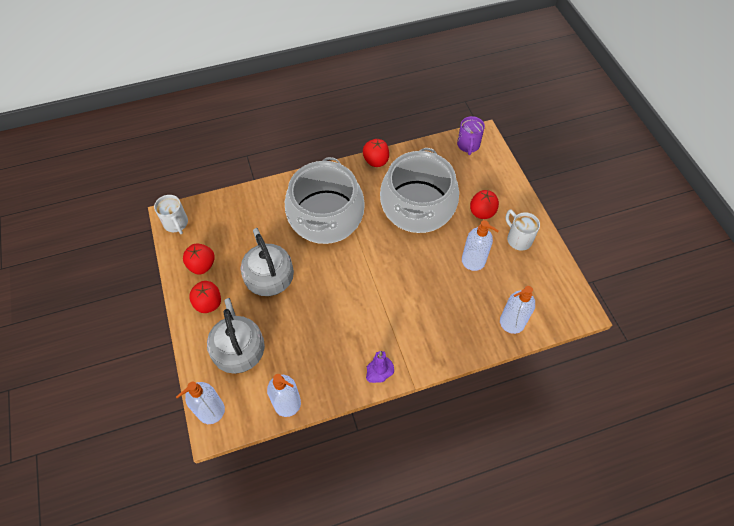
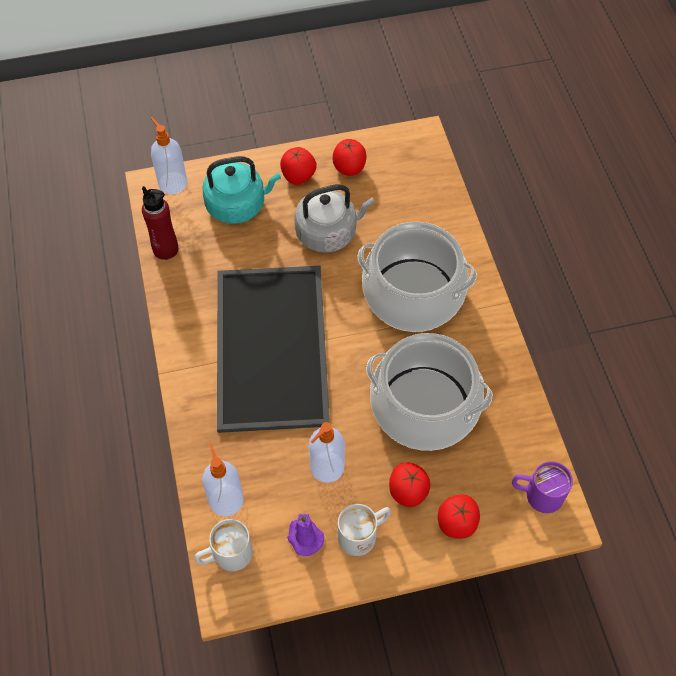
camera: 95 degrees right, 0 degrees up
(177, 226) = (407, 144): white mug -> white mug (224, 556)
(238, 348) = (239, 205): grey kettle -> turquoise kettle
(288, 404) = (165, 249): soap dispenser -> red bottle
(376, 161) = (508, 361): tomato -> tomato (457, 524)
(378, 371) = (187, 338): purple candle -> purple candle (304, 537)
(381, 304) = (274, 348): none -> tray

